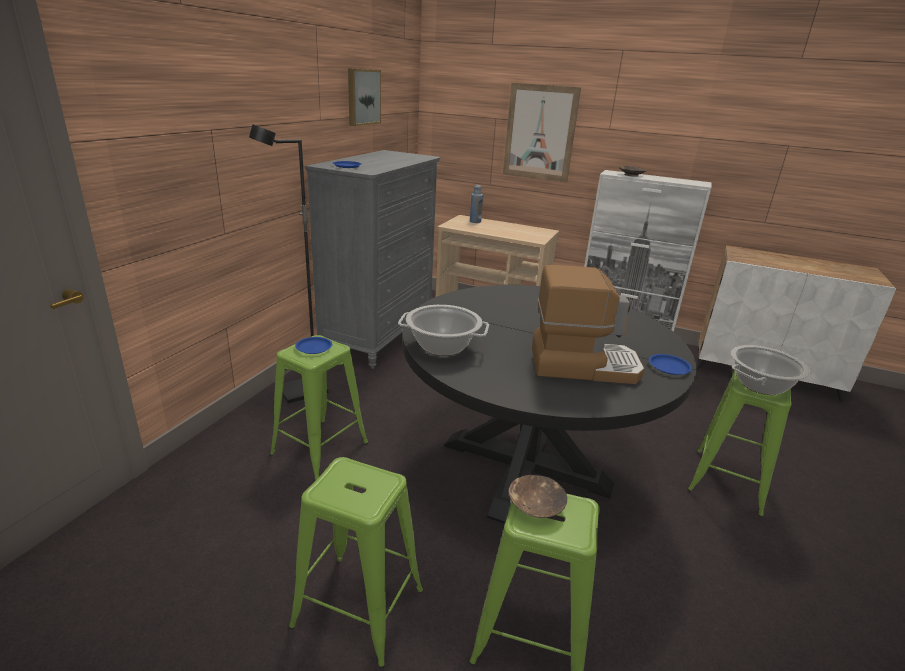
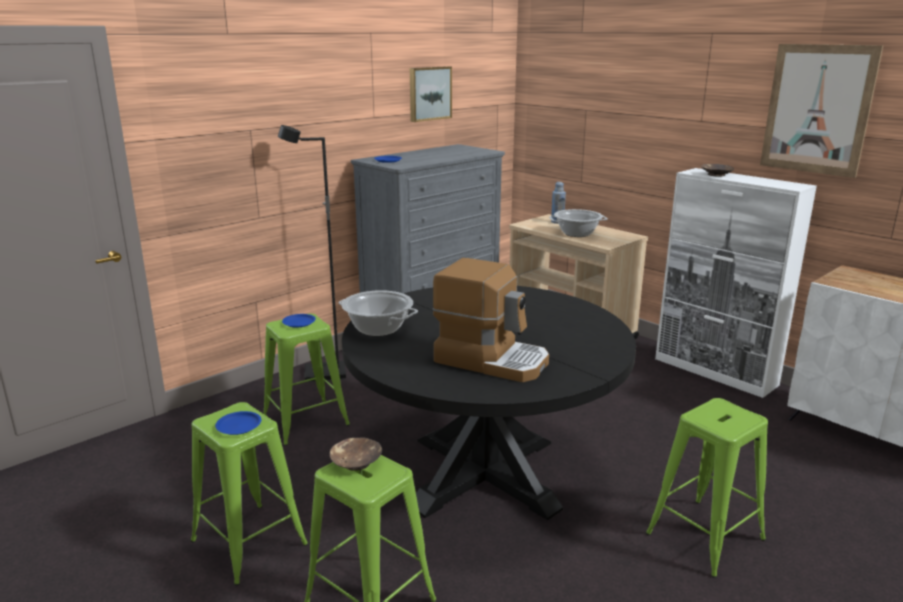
camera: 25 degrees right, 5 degrees down
(540, 133) = (629, 126): picture -> picture (817, 109)
(669, 367) = (579, 374): blue plate -> blue plate (238, 426)
(760, 385) = (719, 418): cooking pot -> cooking pot (576, 233)

